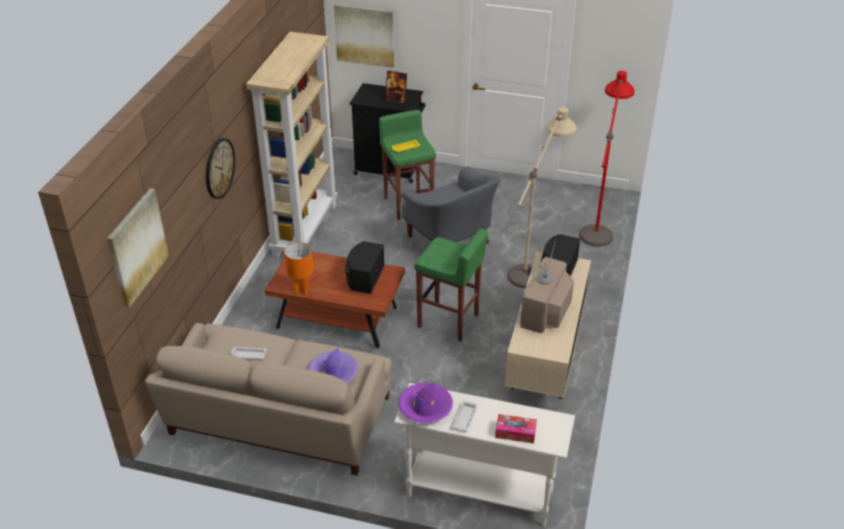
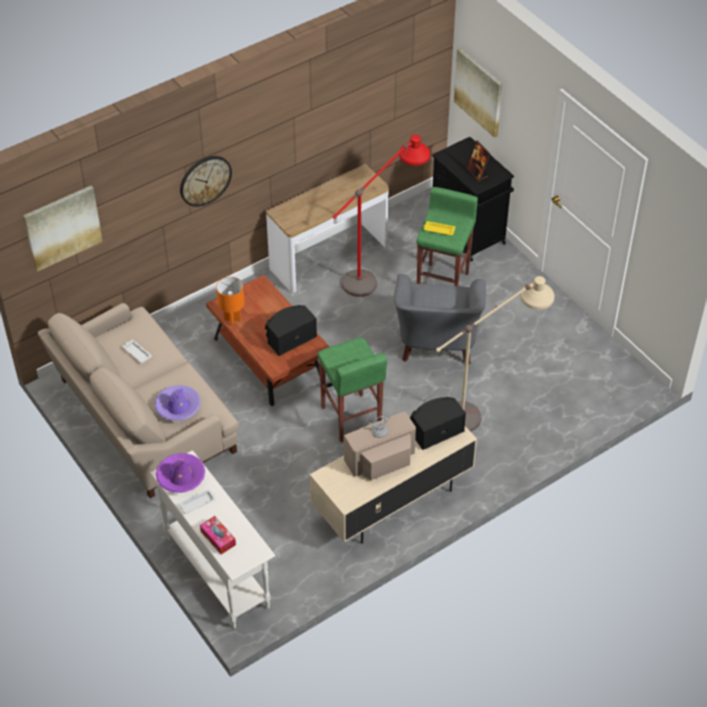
camera: 40 degrees right, 10 degrees up
(304, 229) = (329, 257): beige bookcase -> console table
(599, 222) = (596, 405): red floor lamp -> red floor lamp (380, 273)

